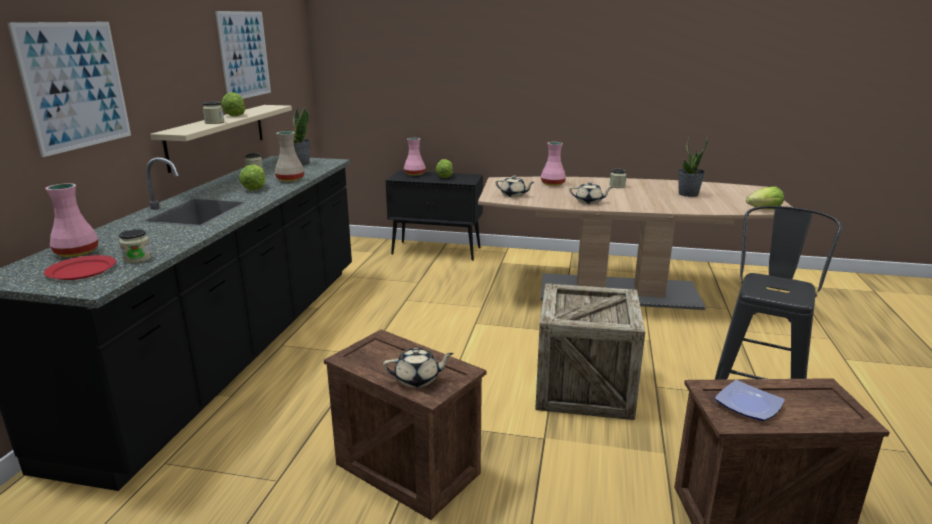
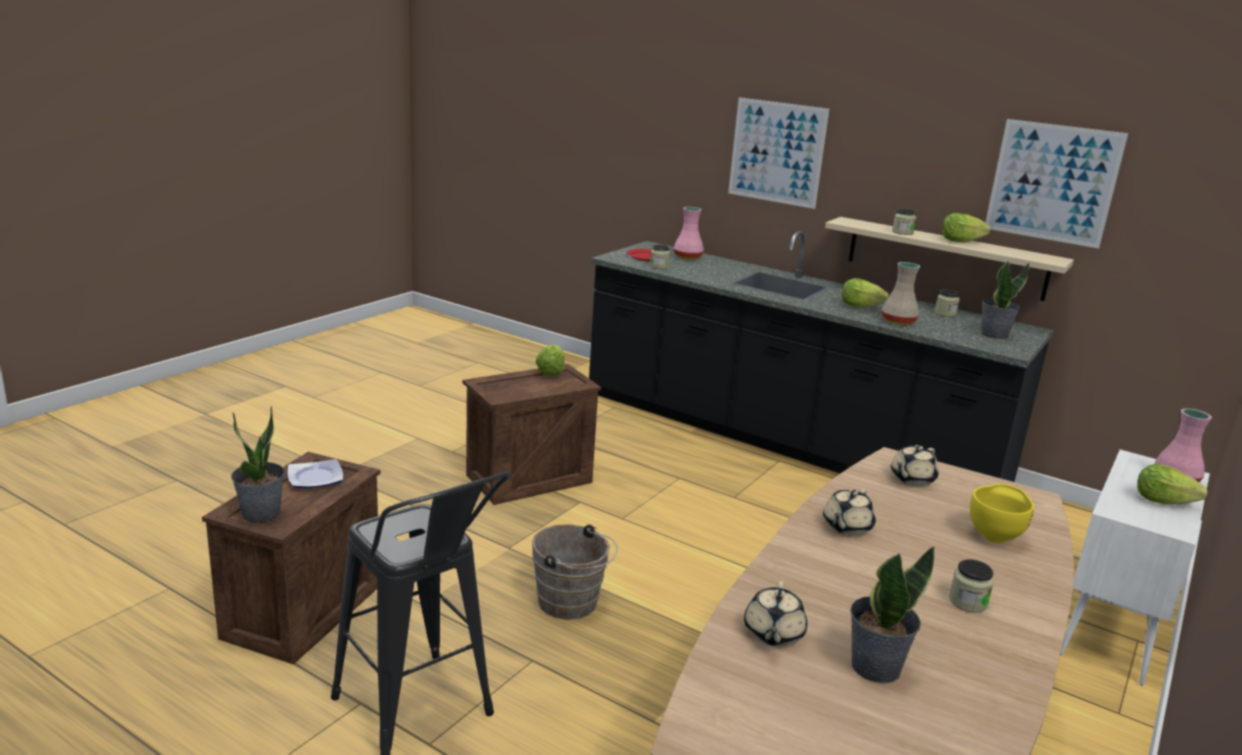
camera: 110 degrees right, 0 degrees up
(418, 379) = (505, 383): beige teapot -> beige teapot (773, 634)
(437, 251) = (1113, 628): black cabinet -> white cabinet
(552, 184) = (995, 536): pink vase -> yellow bowl
(584, 388) = (571, 604): crate -> brown bucket
(764, 209) = (703, 708): lettuce -> lettuce (550, 372)
(831, 403) = (261, 513): none -> potted plant

